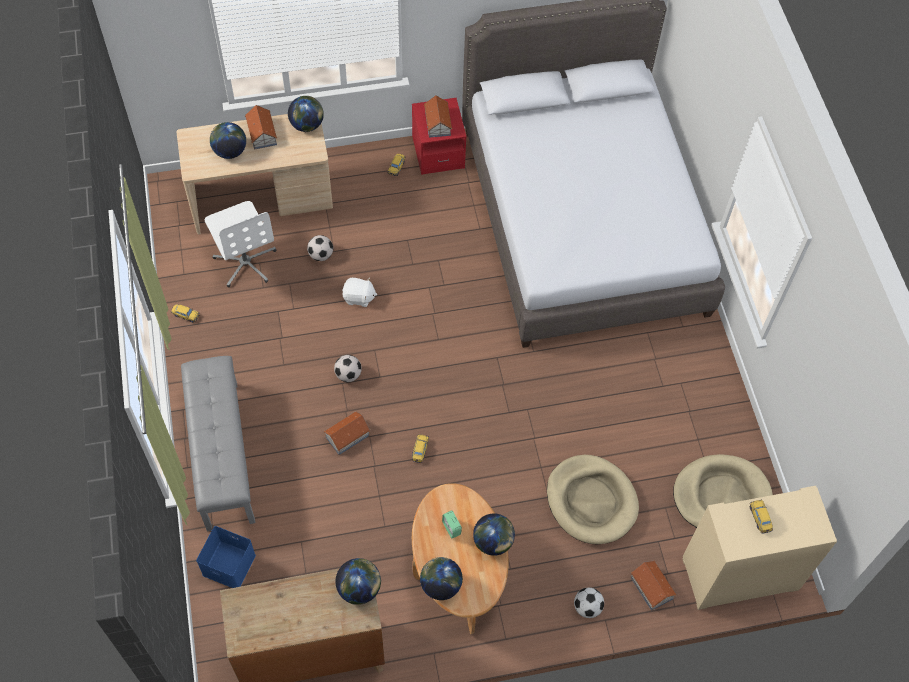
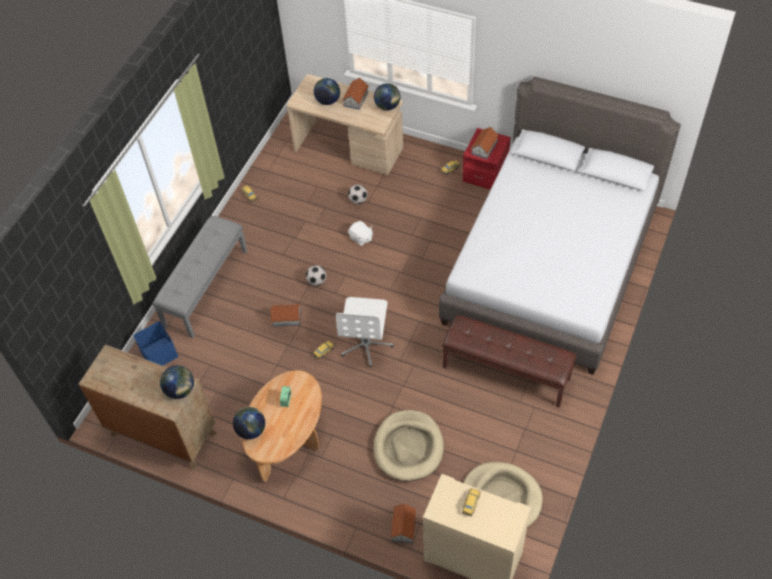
camera: 40 degrees right, 5 degrees down
(246, 262) = (309, 182): white office chair -> white office chair (366, 344)
(493, 542) = (304, 424): globe -> none
(587, 607) = (351, 512): football -> none
(626, 361) = (506, 372): none -> brown bench

